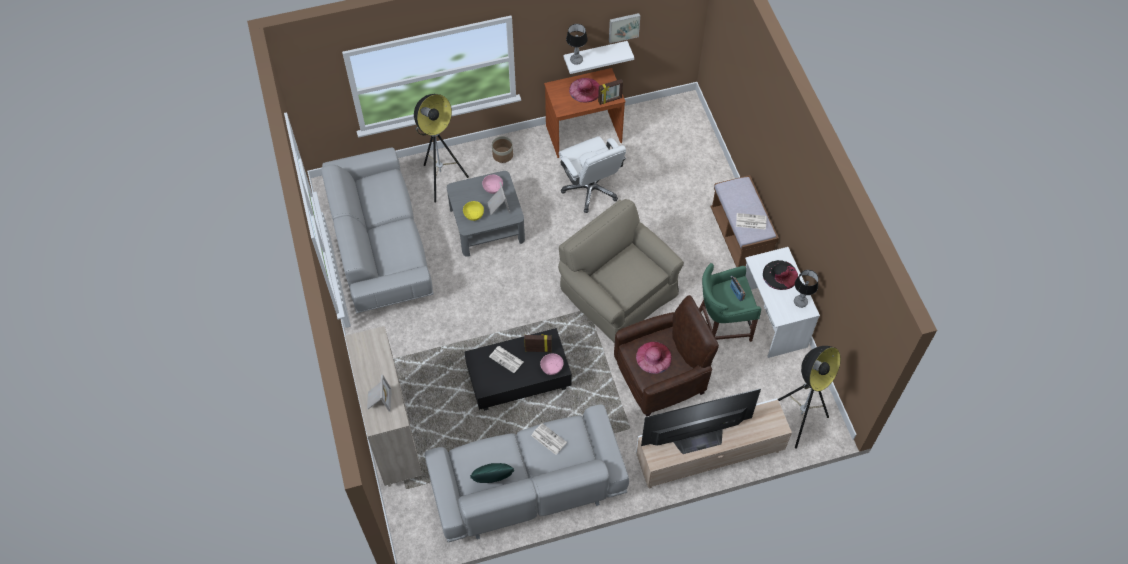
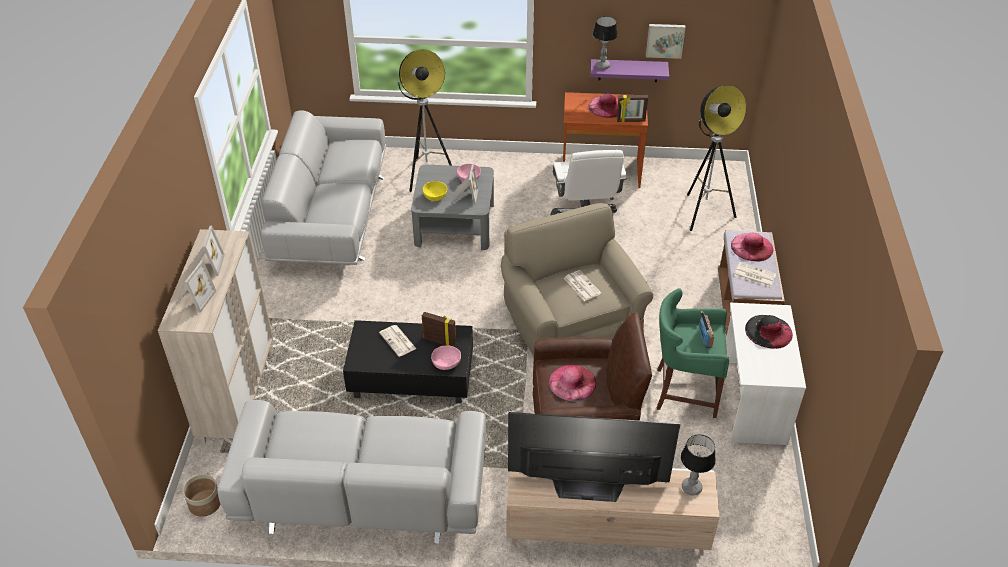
camera: 20 degrees right, 15 degrees down
(369, 367) = (206, 265): none -> picture frame
(493, 479) = (310, 457): green pillow -> none
(503, 155) = (504, 169): planter -> planter (205, 503)
(548, 439) = (399, 432): newspaper -> newspaper (581, 285)
(595, 54) = (628, 70): white shelf -> purple shelf
(740, 195) = (752, 247): none -> pink hat
(798, 420) = (745, 525): floor lamp -> floor lamp (703, 213)
(800, 302) = (785, 367): table lamp -> table lamp (692, 488)

